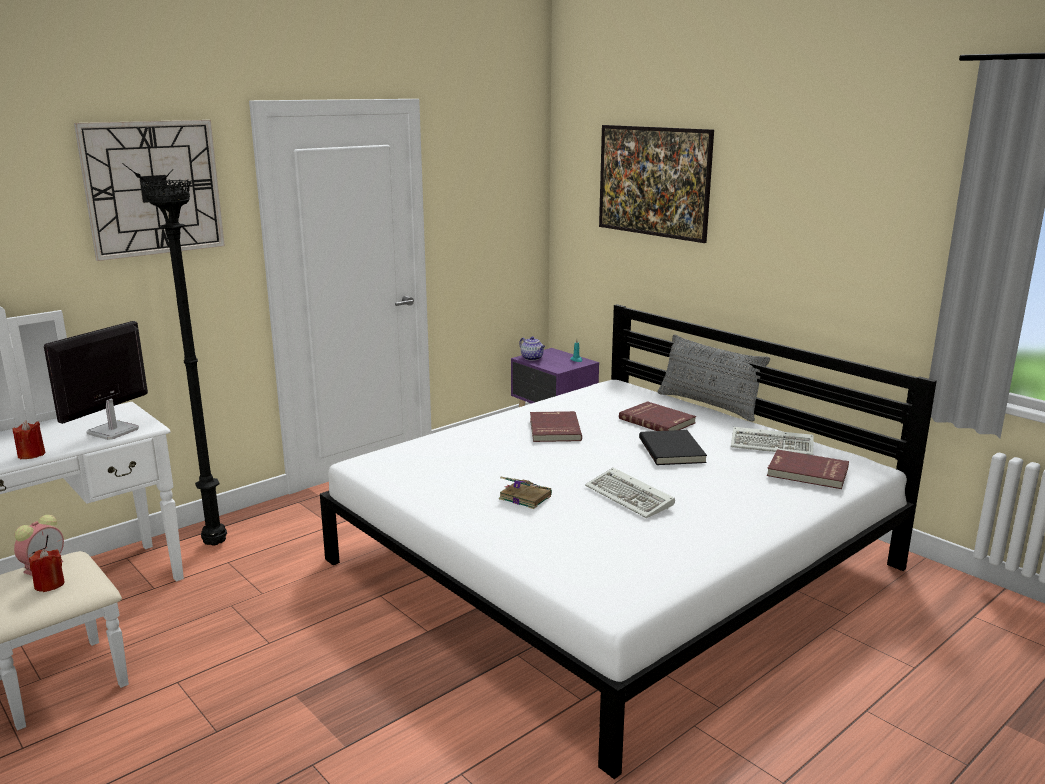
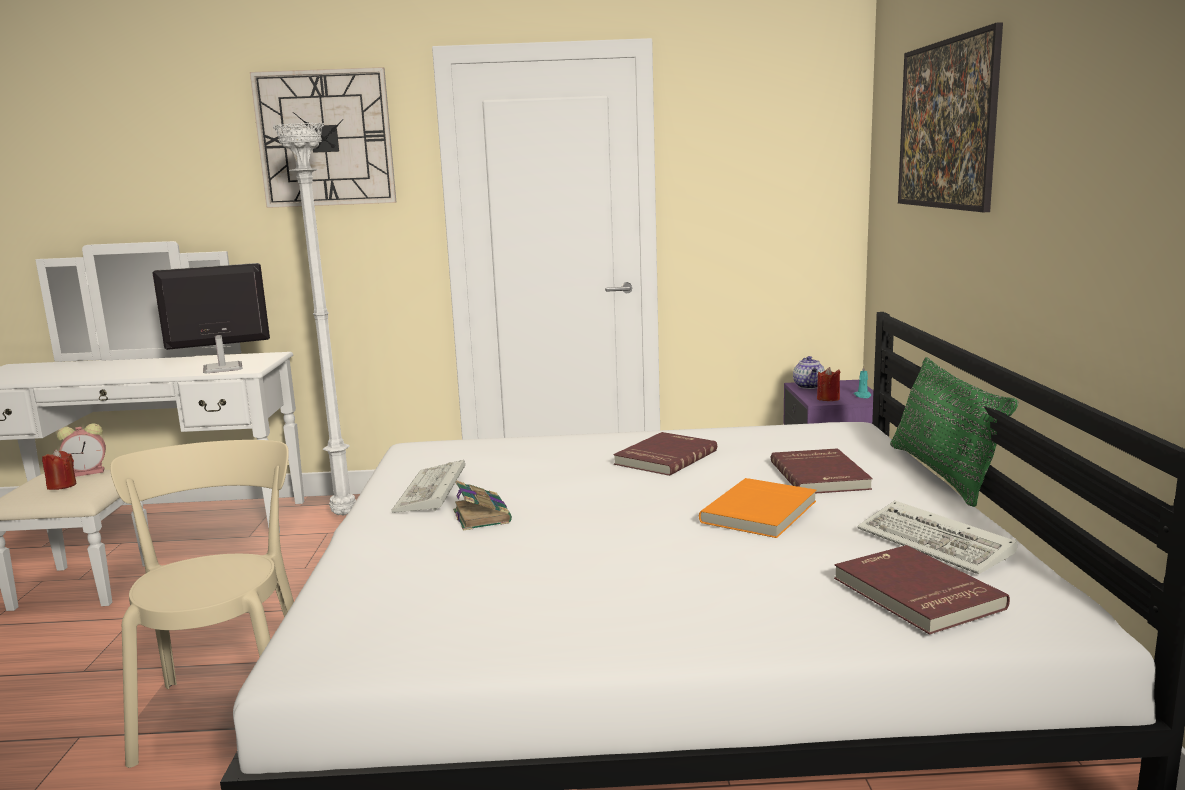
camera: 40 degrees right, 5 degrees down
(31, 455) = (141, 374): red candle -> red candle (828, 399)
(213, 545) = (342, 515): black floor lamp -> white floor lamp
(391, 698) = (228, 707): none -> beige chair
(631, 497) = (591, 550): keyboard -> keyboard (432, 492)
(673, 450) = (761, 512): black book -> orange book
(708, 405) = (942, 473): grey pillow -> green pillow

